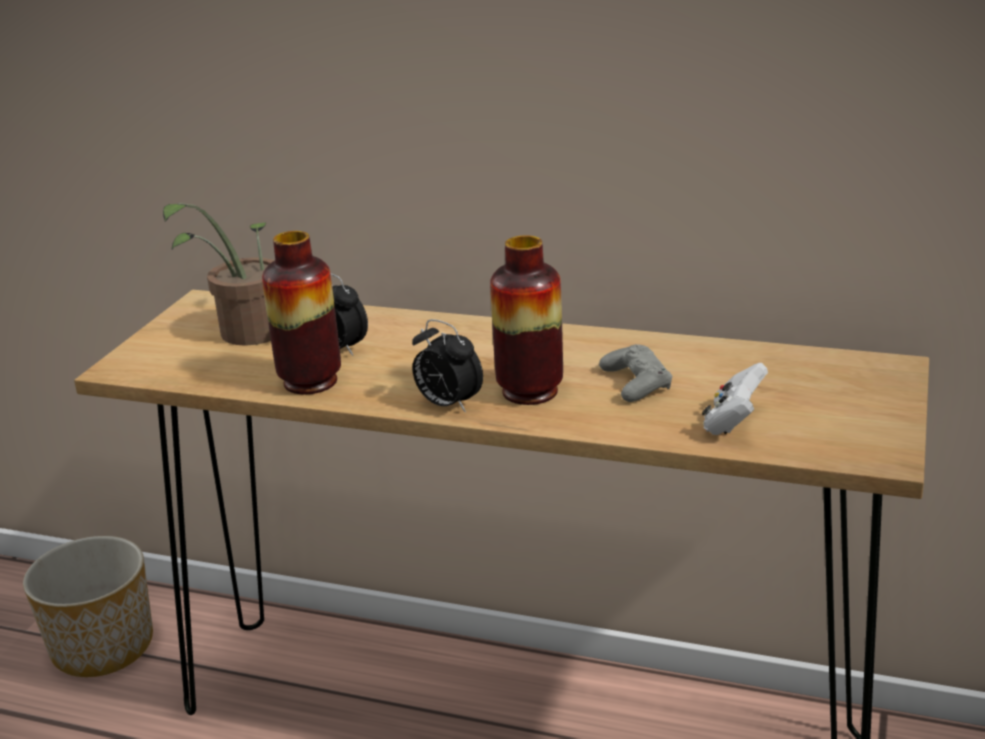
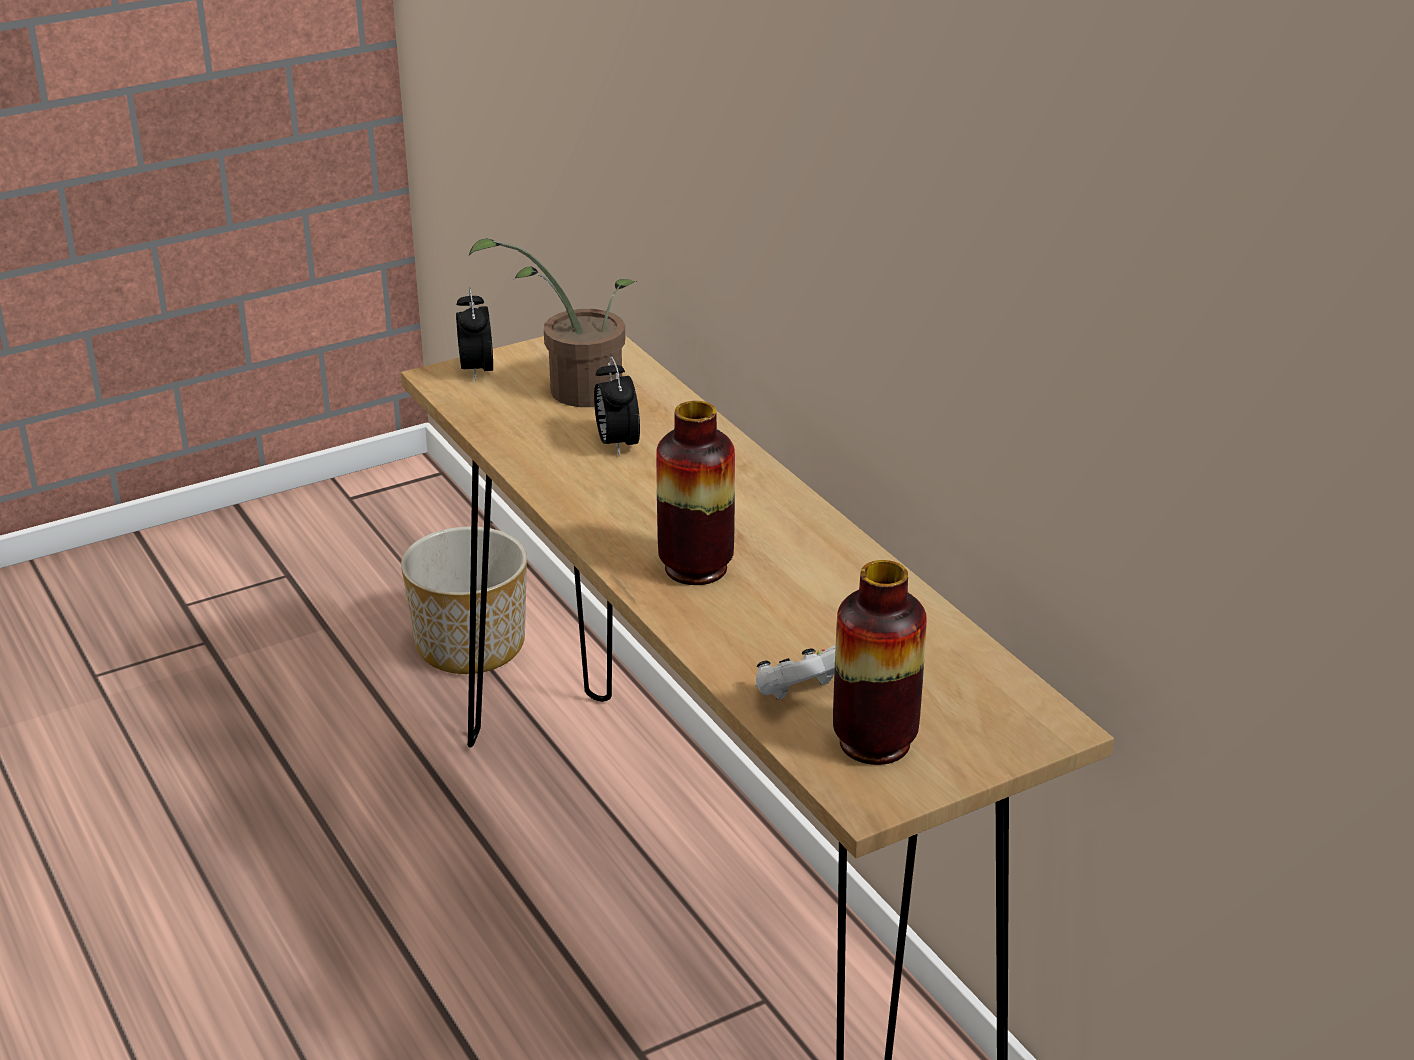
camera: 40 degrees right, 5 degrees up
(310, 382) = (551, 464): vase -> vase (874, 743)
(448, 405) = (614, 544): alarm clock -> alarm clock (476, 370)
(636, 382) = (794, 609): grey game controller -> none

